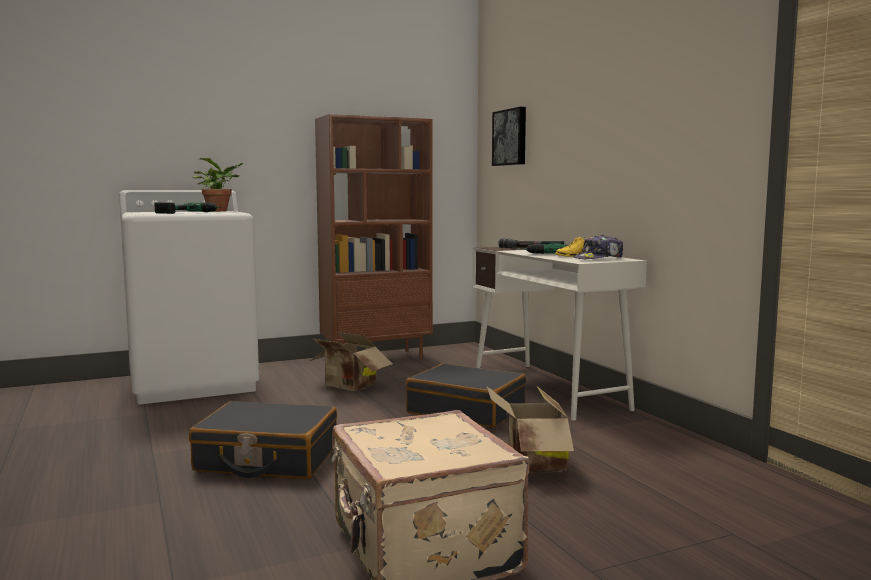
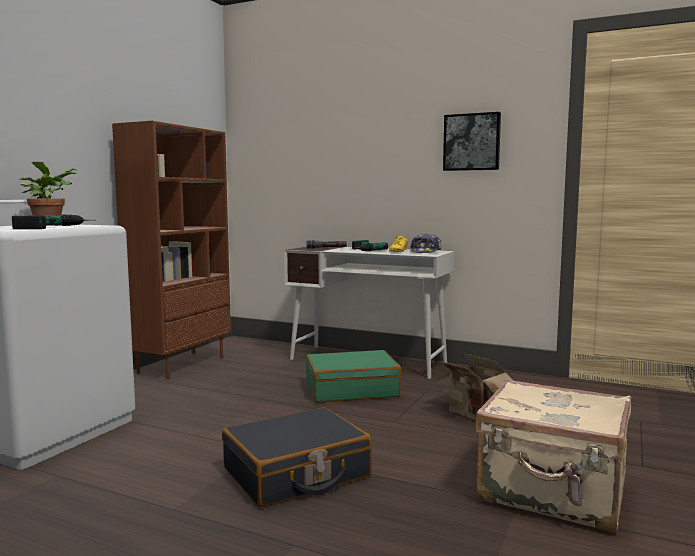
camera: 40 degrees left, 0 degrees up
(349, 387) = (216, 394): cardboard box -> none
(466, 410) = (351, 389): black suitcase -> green suitcase
(511, 137) = (280, 152): picture -> picture (472, 142)

